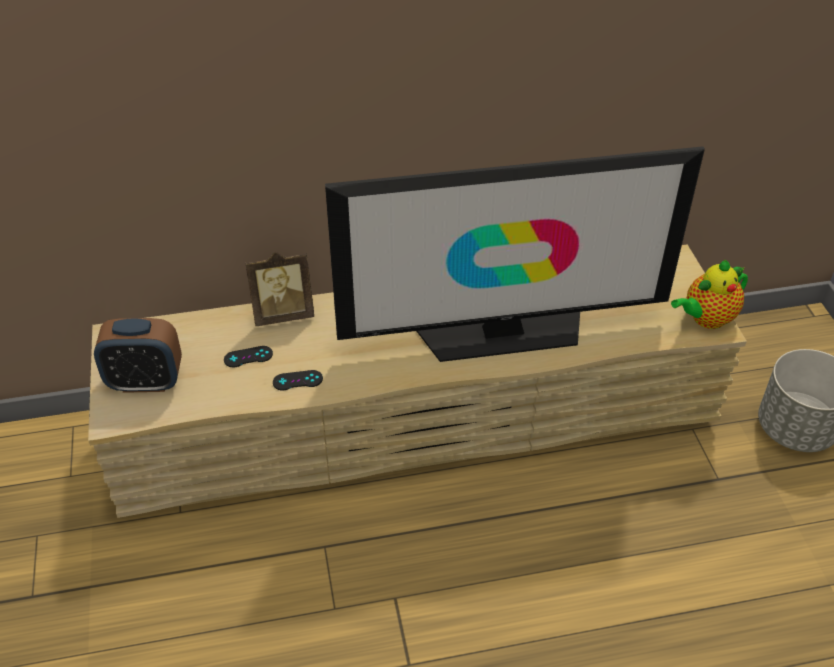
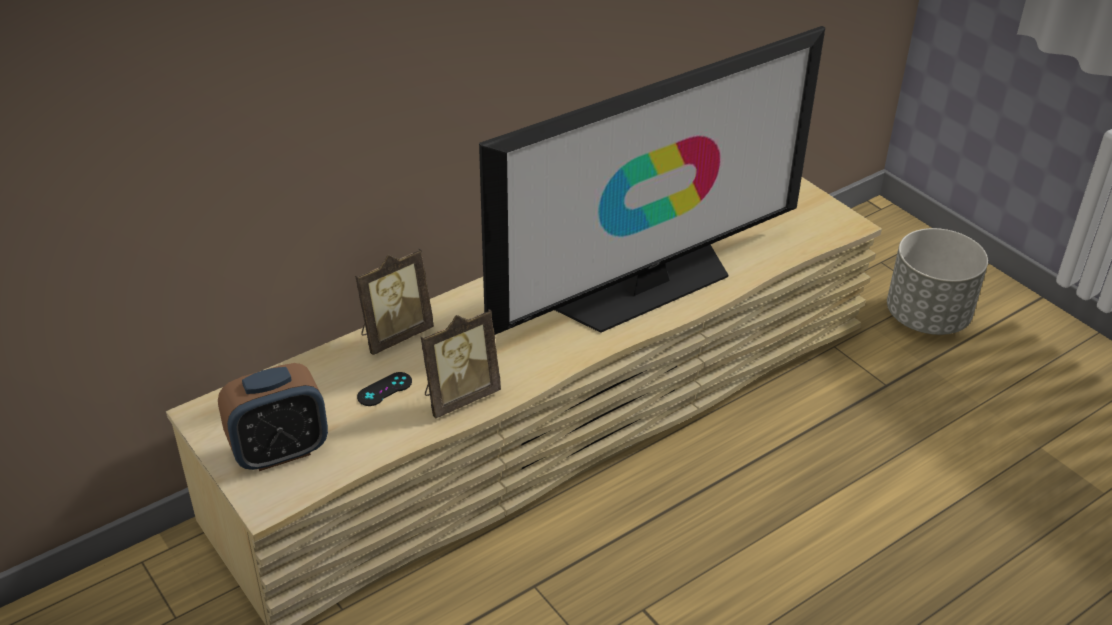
camera: 25 degrees left, 5 degrees down
(297, 380) = (459, 396): black game controller -> picture frame
(706, 319) = (832, 219): teapot -> none

